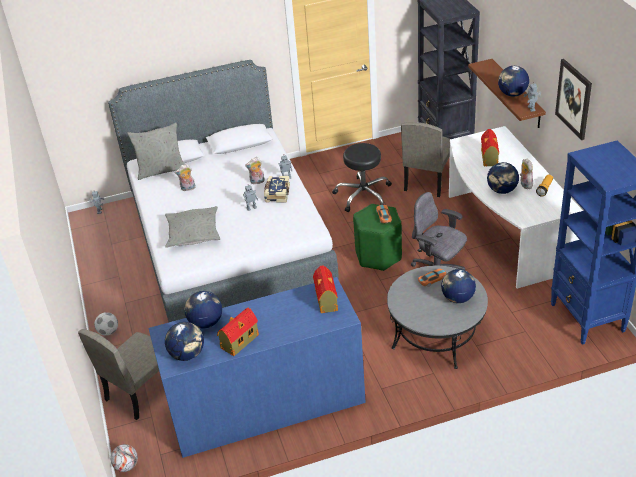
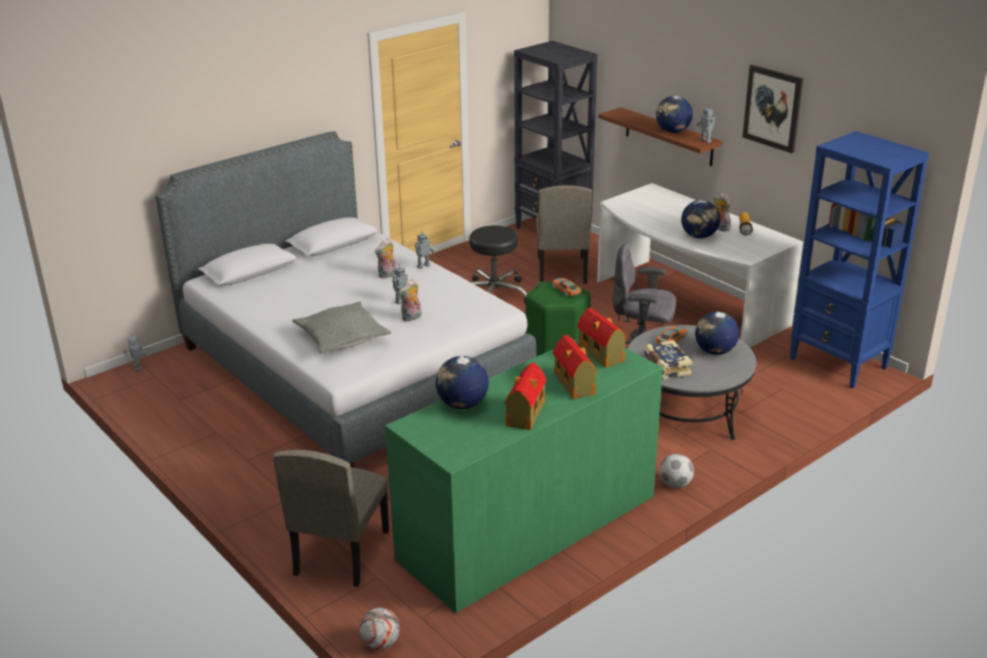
camera: 25 degrees left, 10 degrees down
(108, 332) = (244, 497): football -> football (675, 484)
(161, 170) = (243, 283): grey pillow -> none
(187, 354) = (465, 441): globe -> none
(188, 188) = (297, 295): plush toy -> plush toy (411, 318)
(266, 404) = (528, 527): blue dresser -> green dresser
(277, 194) = (423, 282): book -> book (666, 367)
(489, 158) = (660, 212): toy house -> toy house (574, 385)

